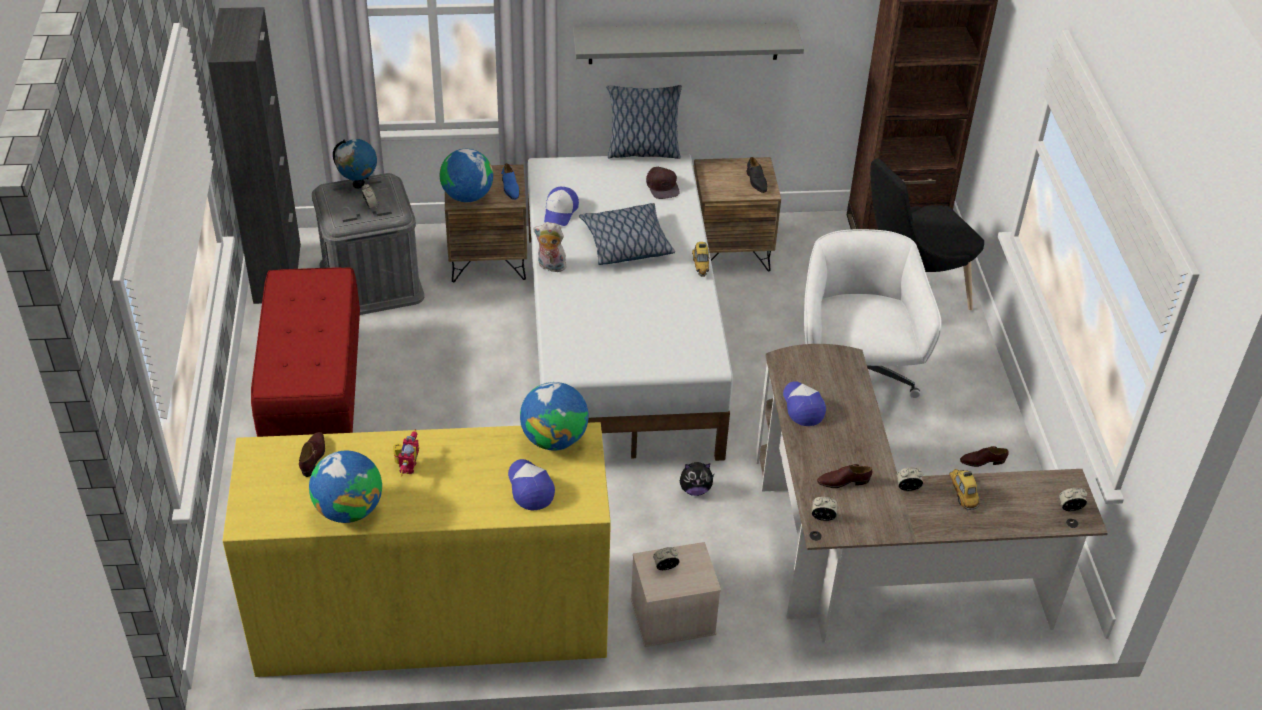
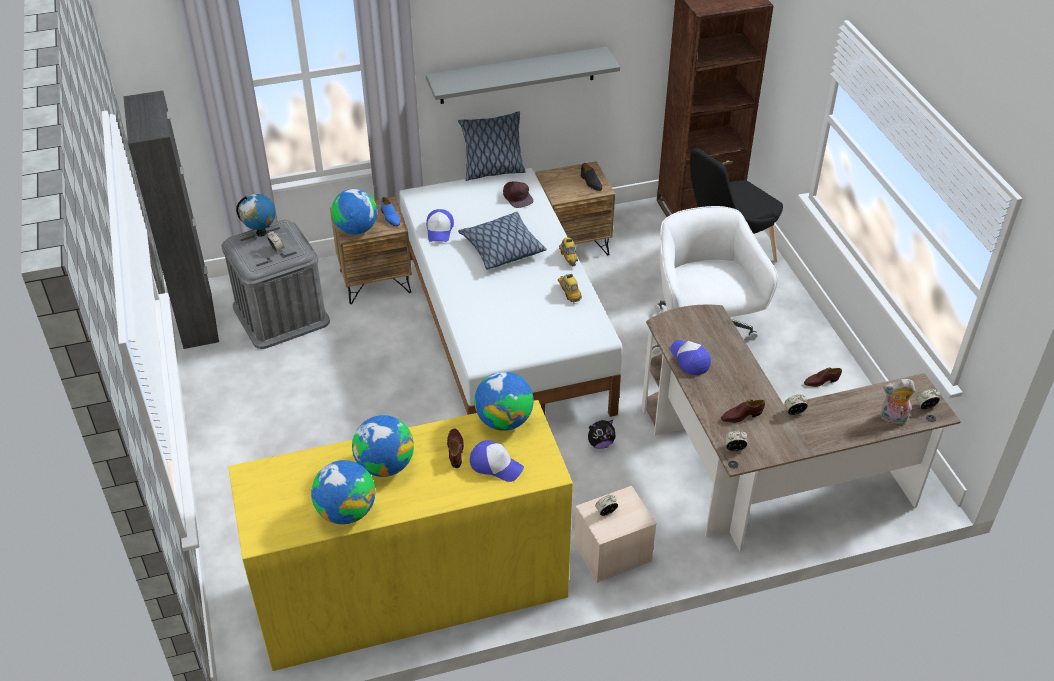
camera: 10 degrees left, 0 degrees up
(313, 392) = (256, 416): red bench -> none
(313, 456) = (301, 471): brown shoe -> brown shoe (455, 450)
(406, 466) = (385, 465): toy robot -> globe
(529, 487) = (496, 465): cap -> cap turned 150 degrees clockwise
(550, 266) = (444, 277): plush toy -> plush toy (893, 418)
(962, 494) = (838, 410): toy car -> toy car (569, 293)

